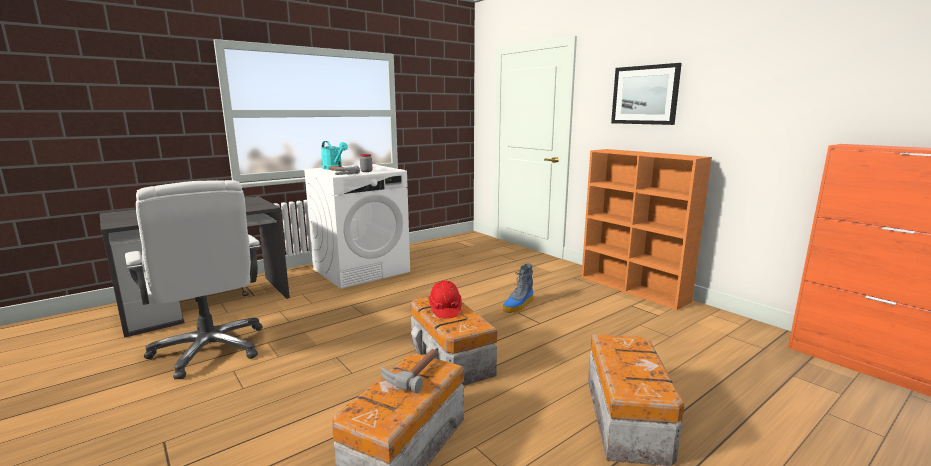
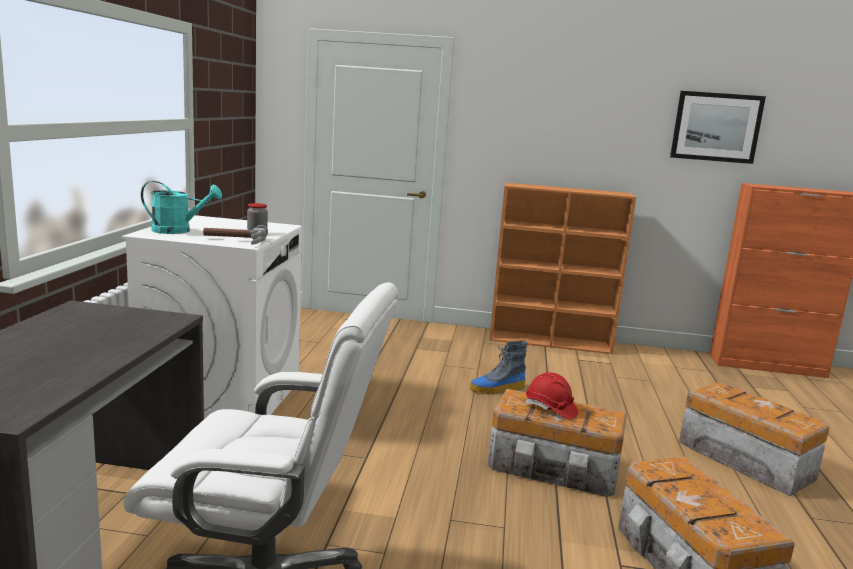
camera: 45 degrees left, 0 degrees up
(412, 372) = (675, 479): hammer -> none
(518, 305) = (497, 389): boot -> boot turned 75 degrees clockwise
(644, 95) = (551, 122): picture -> picture (716, 127)

